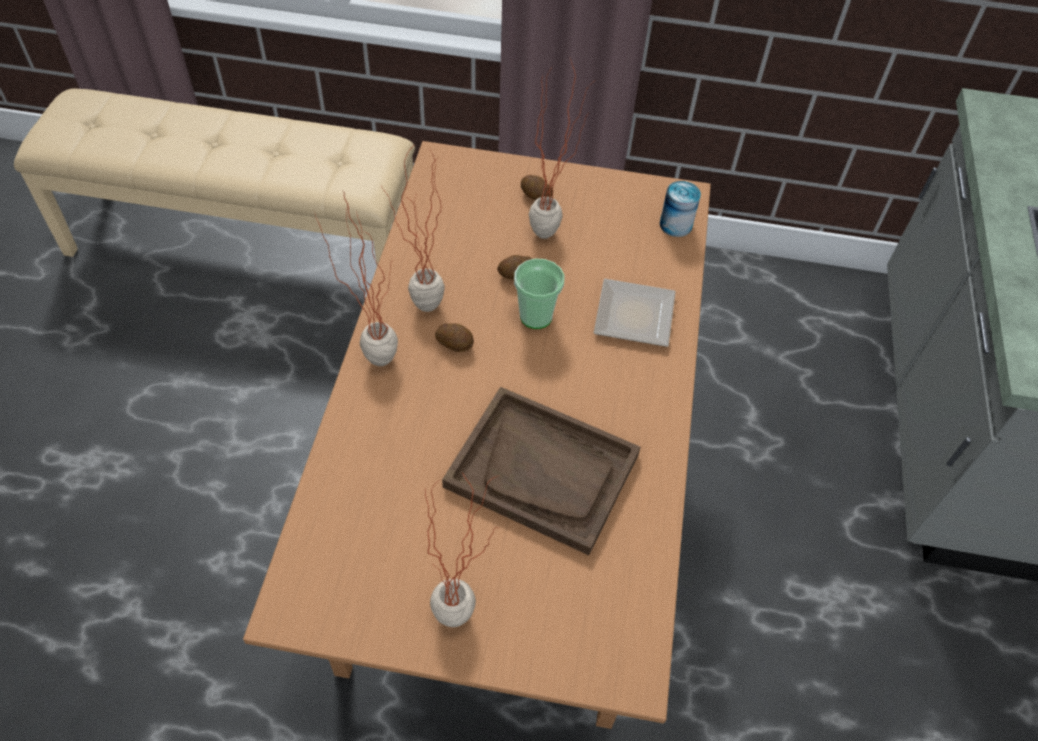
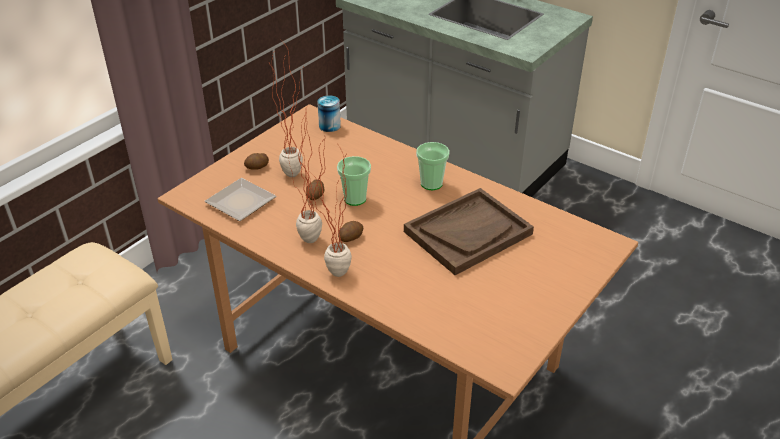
camera: 60 degrees left, 15 degrees down
(467, 613) = (544, 291): potted plant -> none
(626, 387) = (431, 184): none -> cup
(632, 313) = (381, 164): plate -> plate (238, 202)

